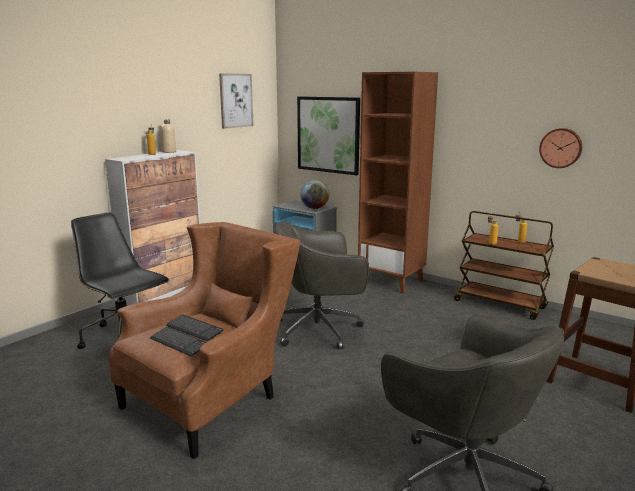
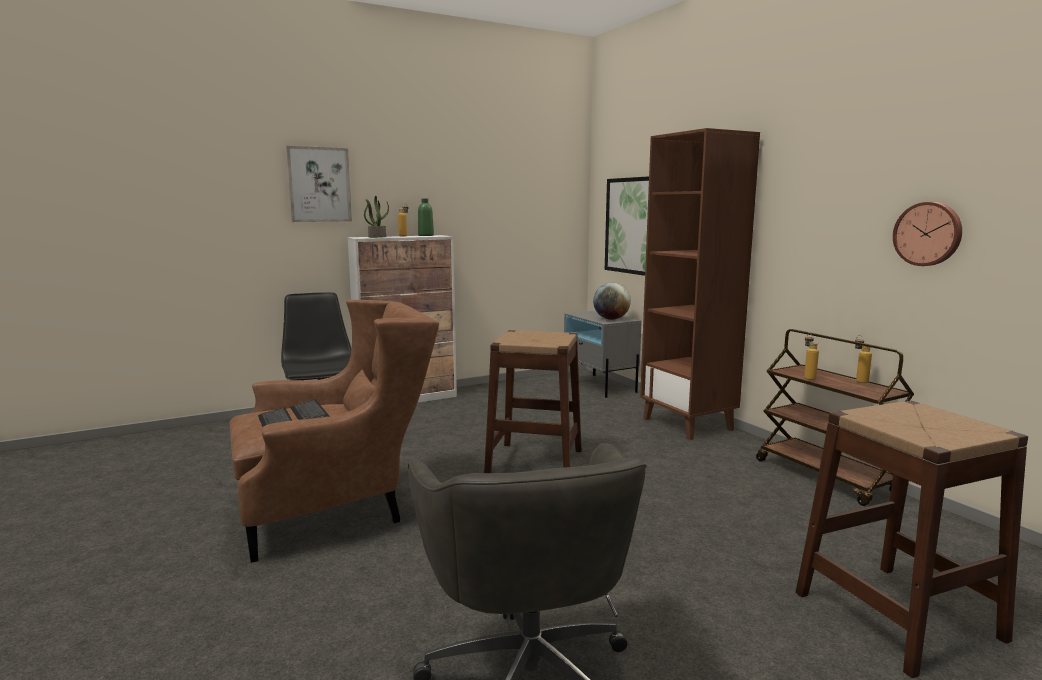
camera: 25 degrees right, 5 degrees down
(134, 157) = (377, 237): none -> potted plant
(169, 152) = (426, 235): beige bottle -> green bottle
(235, 100) = (527, 183): picture -> picture (319, 184)
(320, 329) = (535, 462): grey office chair -> brown stool

